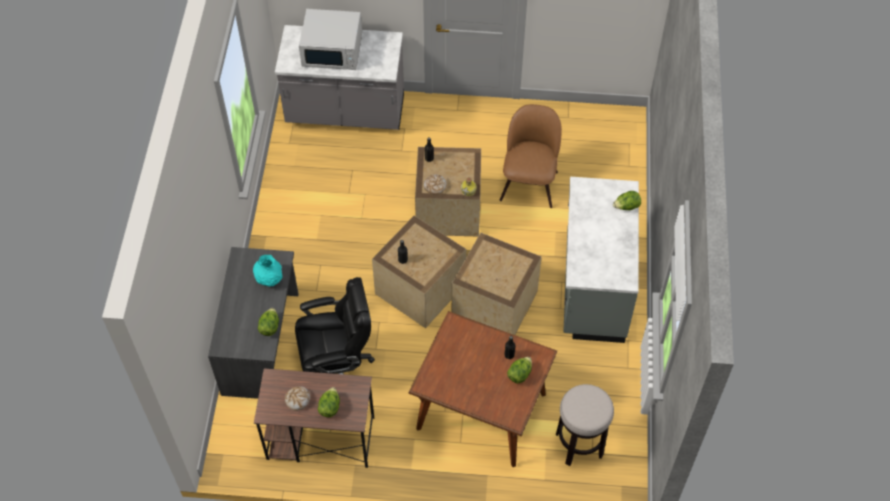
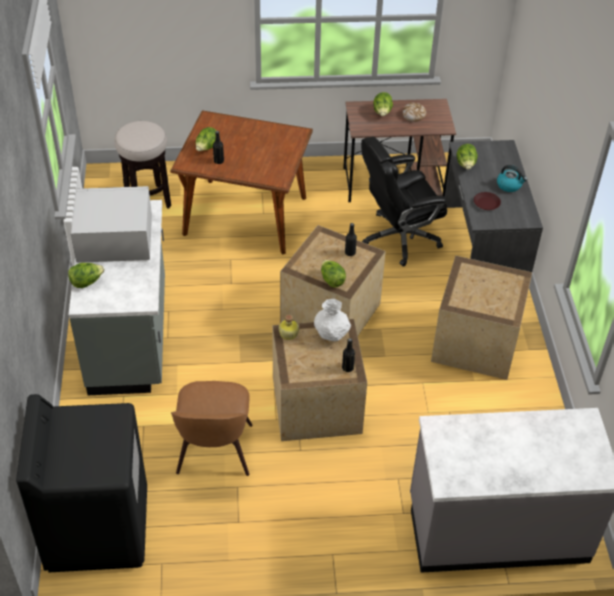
camera: 170 degrees right, 10 degrees down
(239, 297) = (509, 185): none -> kettle
(269, 278) = (486, 203): turquoise vase -> brown plate
(333, 50) = (529, 451): white microwave -> white microwave (114, 239)
(424, 234) = (332, 280): none -> lettuce
(435, 186) = (332, 334): bread -> white vase
(494, 303) = (244, 308): crate -> crate (476, 344)
(611, 143) = (97, 528): none -> black washing machine

